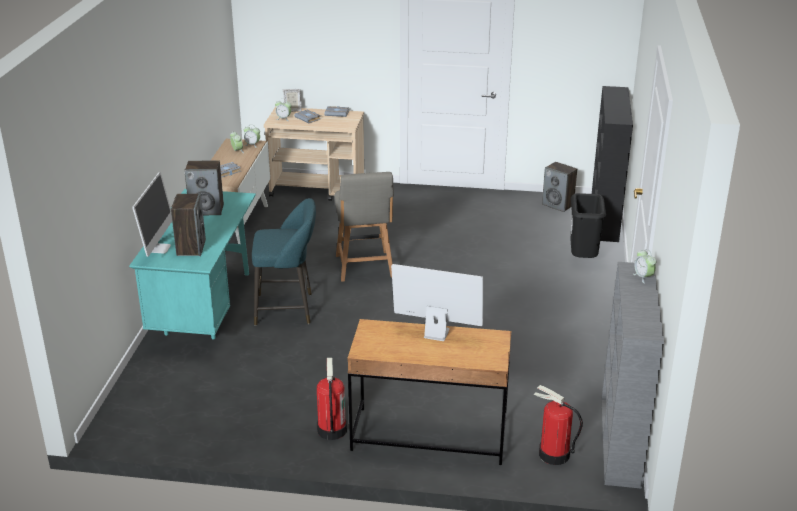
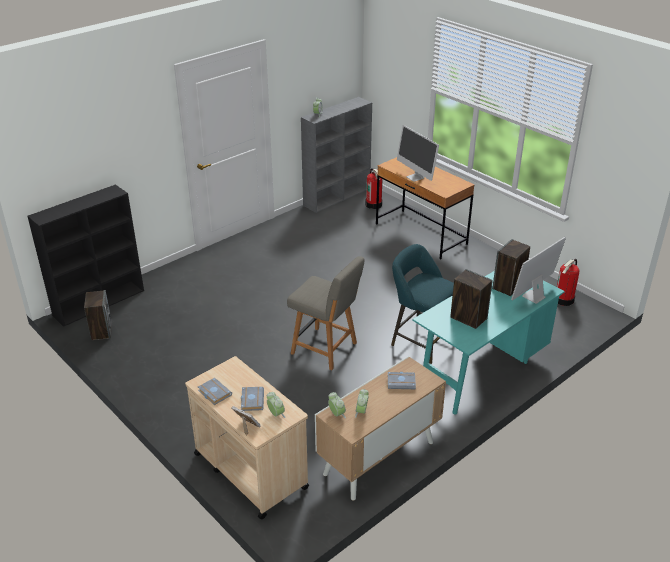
camera: 140 degrees left, 5 degrees up
(331, 430) = (467, 257): fire extinguisher -> fire extinguisher (564, 300)
(364, 267) = (326, 349): grey chair -> grey chair turned 90 degrees clockwise
(583, 259) = (178, 281): black trash can -> none

